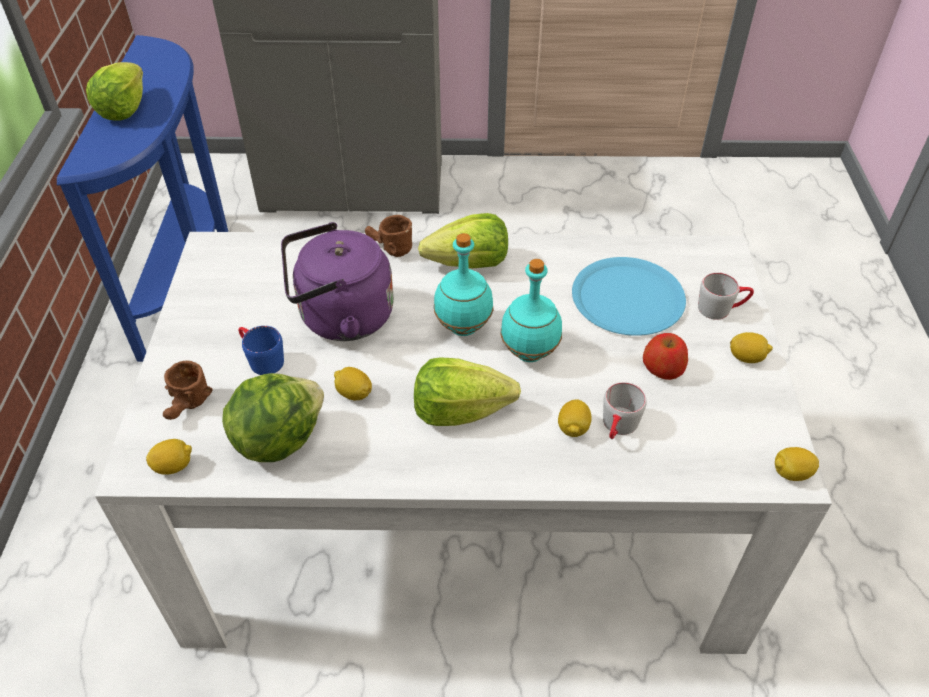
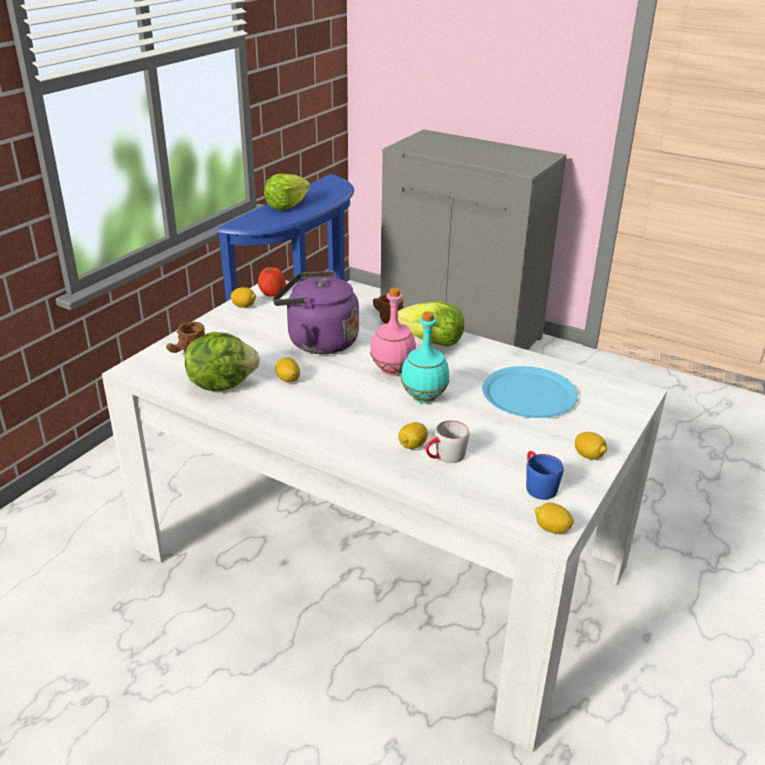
camera: 30 degrees right, 15 degrees down
(174, 466) = (153, 375): lemon -> lemon (244, 306)
(261, 359) = (250, 345): blue mug -> blue mug (537, 485)
(460, 410) = (345, 410): lettuce -> none
(462, 327) = (391, 371): turquoise bottle -> pink bottle
(662, 368) = (513, 439): apple -> apple (272, 293)
(721, 308) = (599, 423): grey mug -> none

